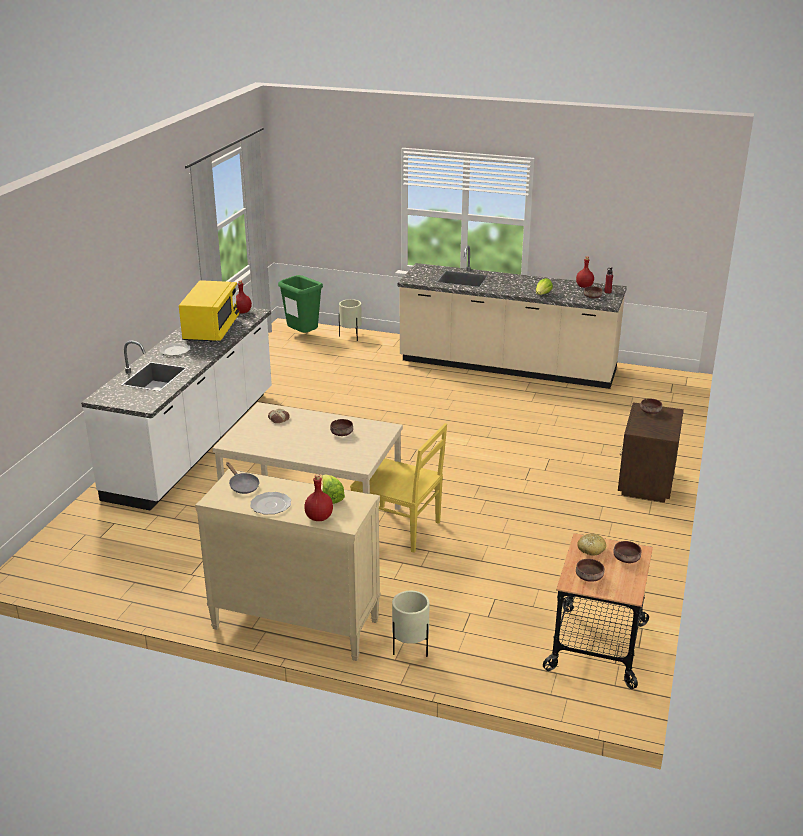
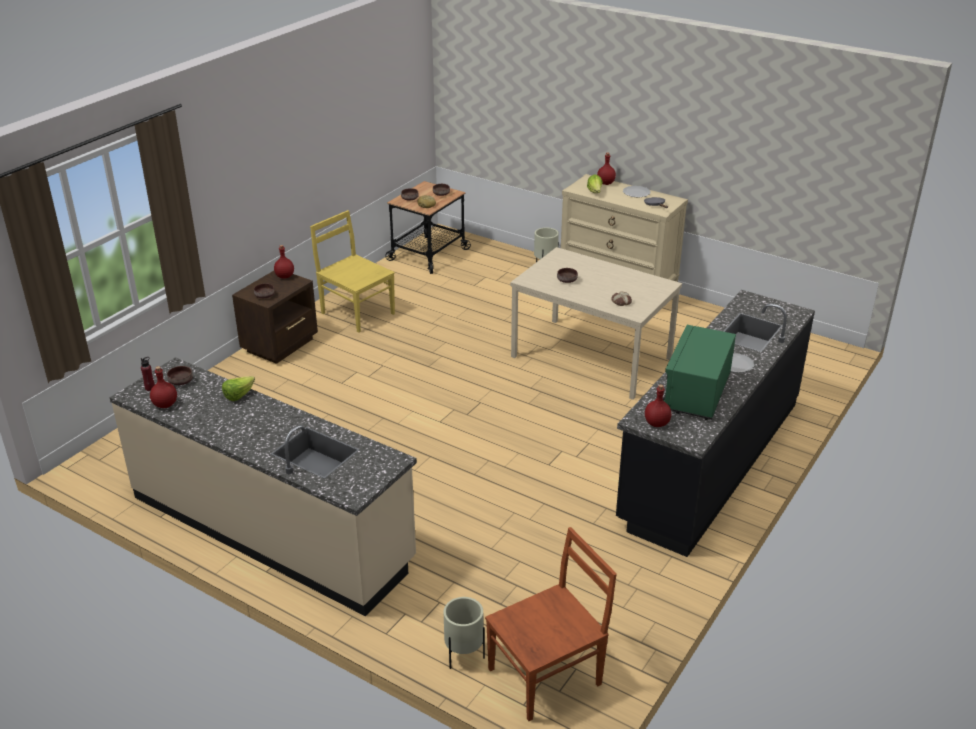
camera: 165 degrees left, 5 degrees up
(195, 443) = (710, 460): white counter -> black counter
(211, 330) = (696, 393): yellow microwave -> green microwave
(302, 336) = (547, 675): green trash can -> brown chair
(399, 529) = (520, 339): yellow chair -> yellow chair (356, 312)
(657, 433) = (284, 276): none -> red bottle

